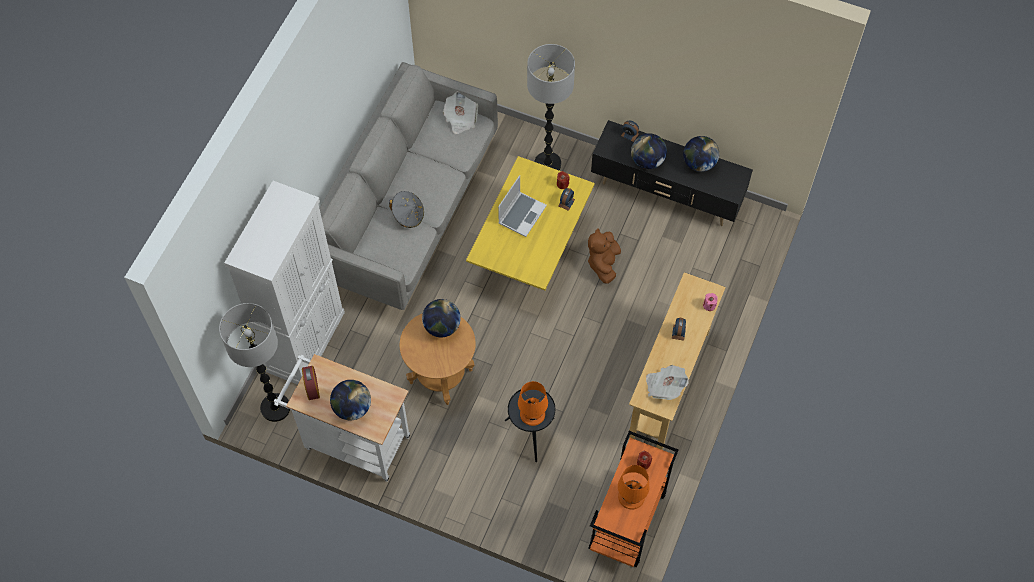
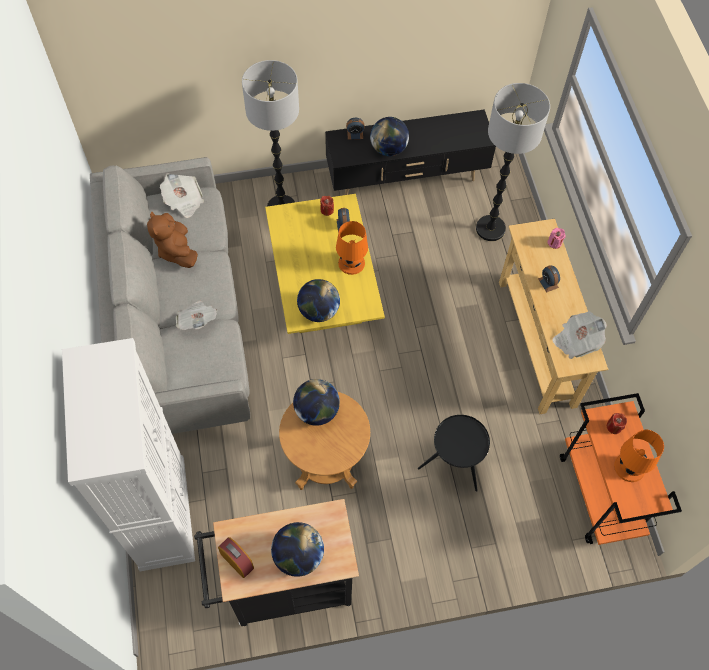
camera: 35 degrees left, 0 degrees up
(275, 408) = (179, 603): floor lamp -> floor lamp (490, 229)
(351, 440) = (283, 586): white cart -> black cart
(408, 215) = (197, 321): grey hat -> newspaper
(522, 214) = (309, 258): laptop -> none
(532, 413) = (466, 444): orange table lamp -> orange table lamp (351, 262)
(603, 263) = (398, 269): brown plush toy -> brown plush toy (176, 251)
(699, 163) = (435, 127): globe -> globe (318, 311)

